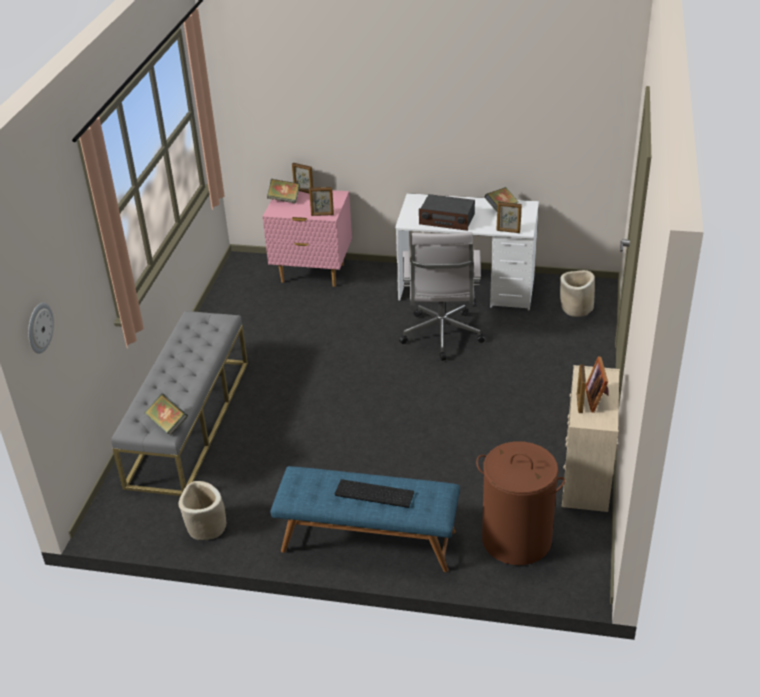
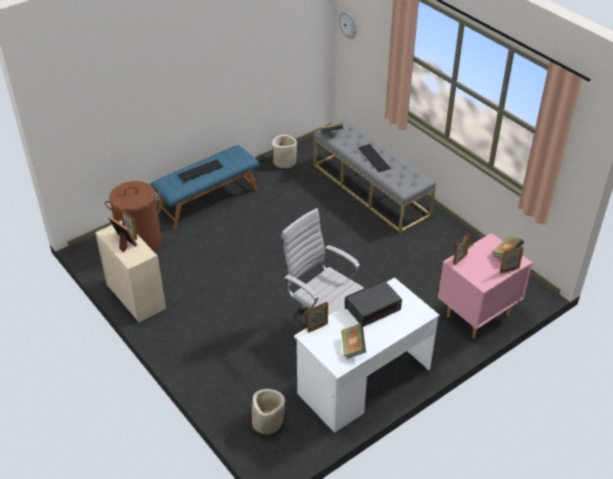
camera: 130 degrees right, 5 degrees up
(186, 365) = (375, 158): none -> keyboard

